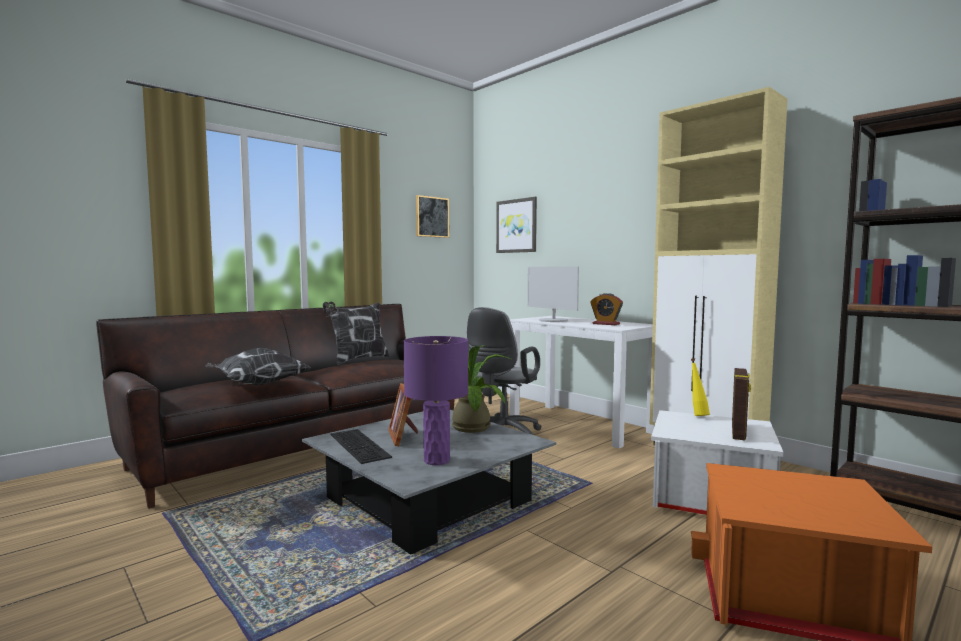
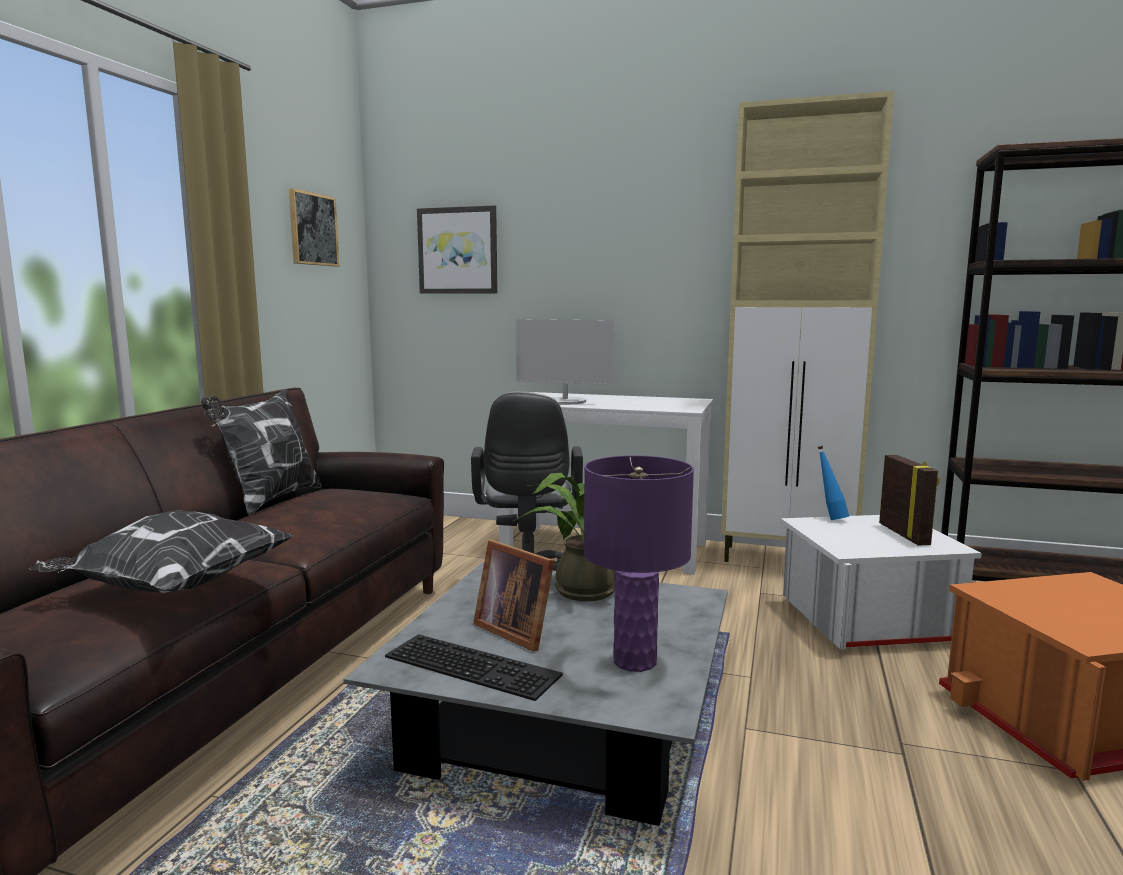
camera: 30 degrees left, 5 degrees up
(606, 324) = (649, 403): alarm clock -> none
(697, 415) = (830, 518): yellow bottle -> blue bottle

